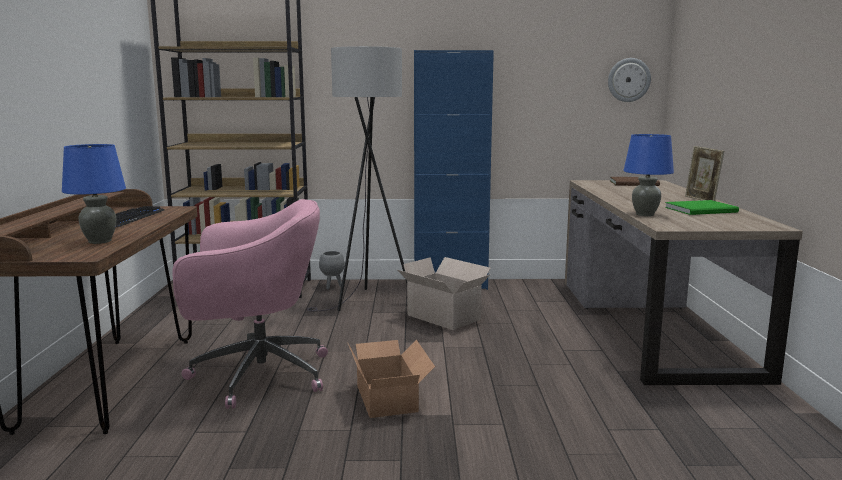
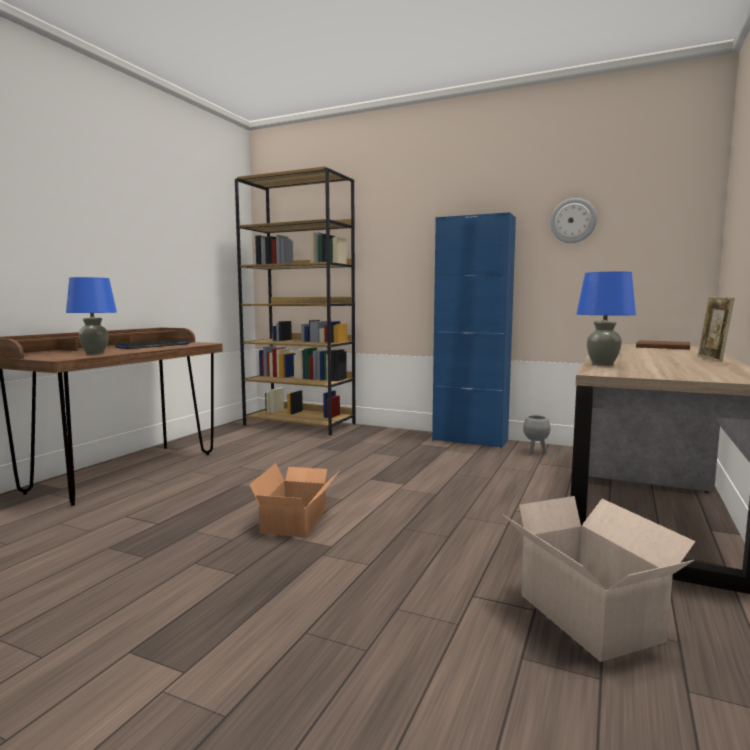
camera: 25 degrees right, 5 degrees down
(256, 375) = (222, 484): pink office chair -> none
(332, 287) = (365, 430): grey planter -> grey planter (535, 452)
(368, 303) = (379, 445): grey floor lamp -> none
(445, 318) = (431, 465): cardboard box -> cardboard box (590, 619)
(628, 80) = (670, 238): wall clock -> wall clock (573, 221)
(703, 210) = (690, 365): green book -> none

